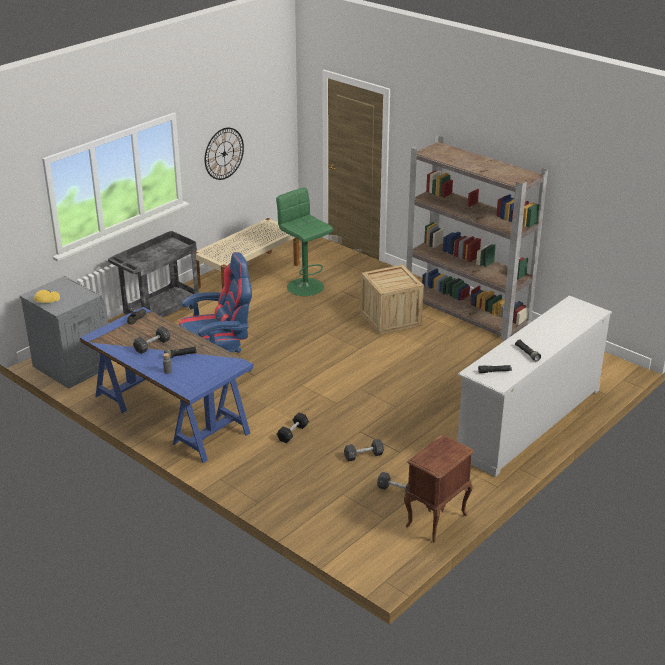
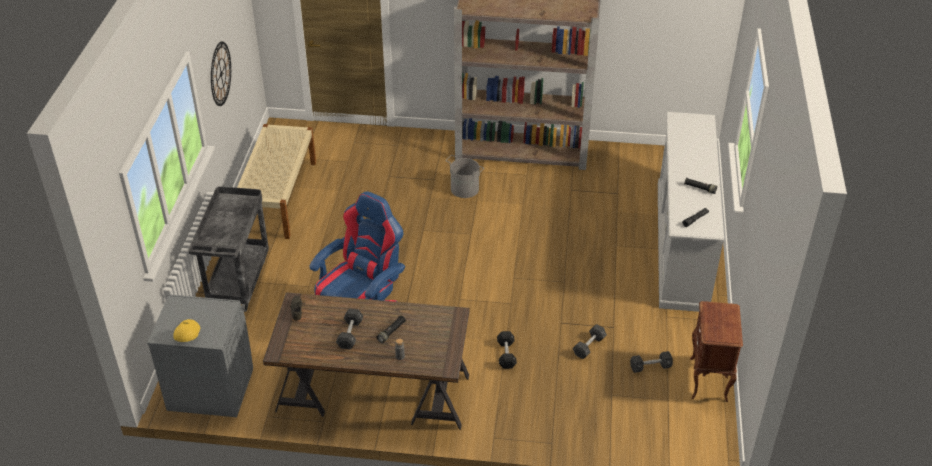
camera: 35 degrees left, 10 degrees up
(170, 415) = (373, 393): blue desk -> brown desk
(305, 287) = (349, 186): green stool -> none
(390, 319) = (465, 188): crate -> grey bucket

